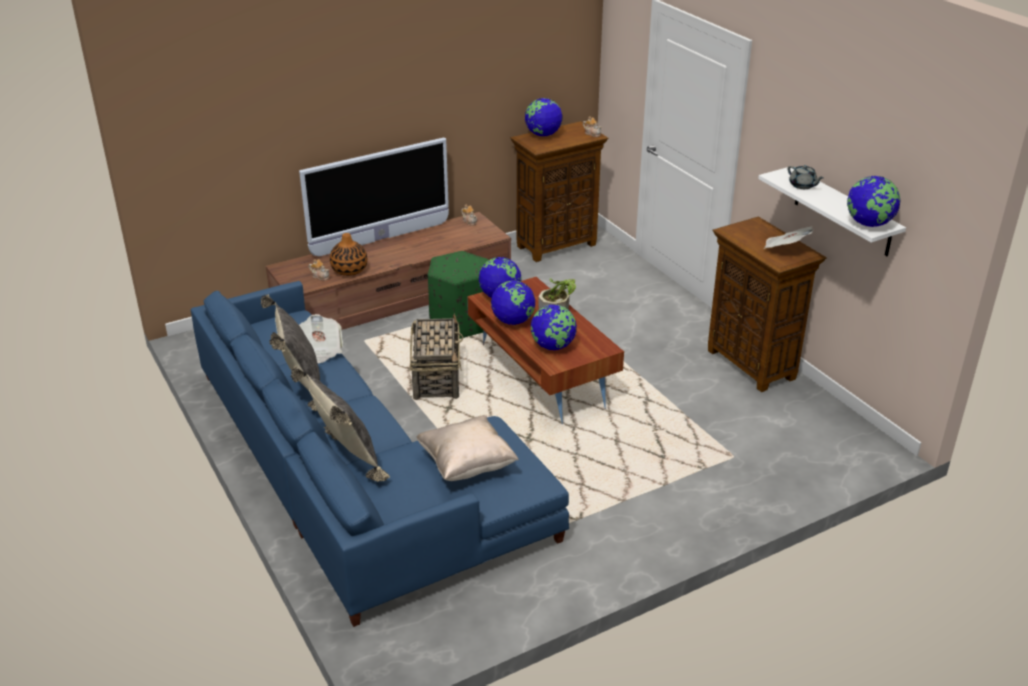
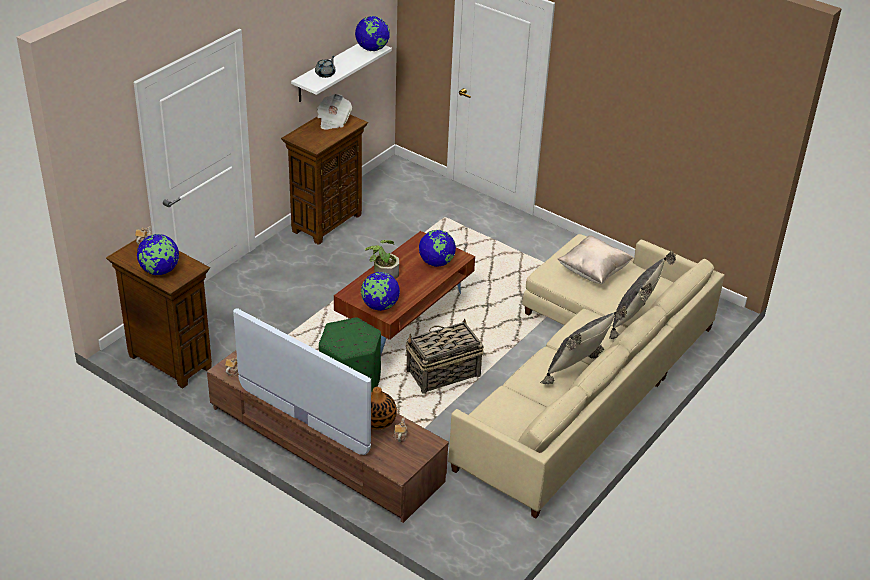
camera: 115 degrees left, 5 degrees up
(321, 349) = (515, 388): newspaper -> none
(356, 474) = (585, 376): blue sofa -> beige sofa
(513, 321) = (413, 290): globe -> none

